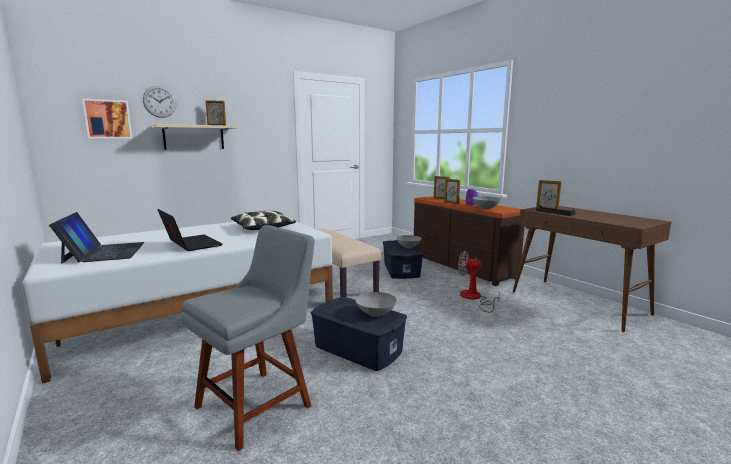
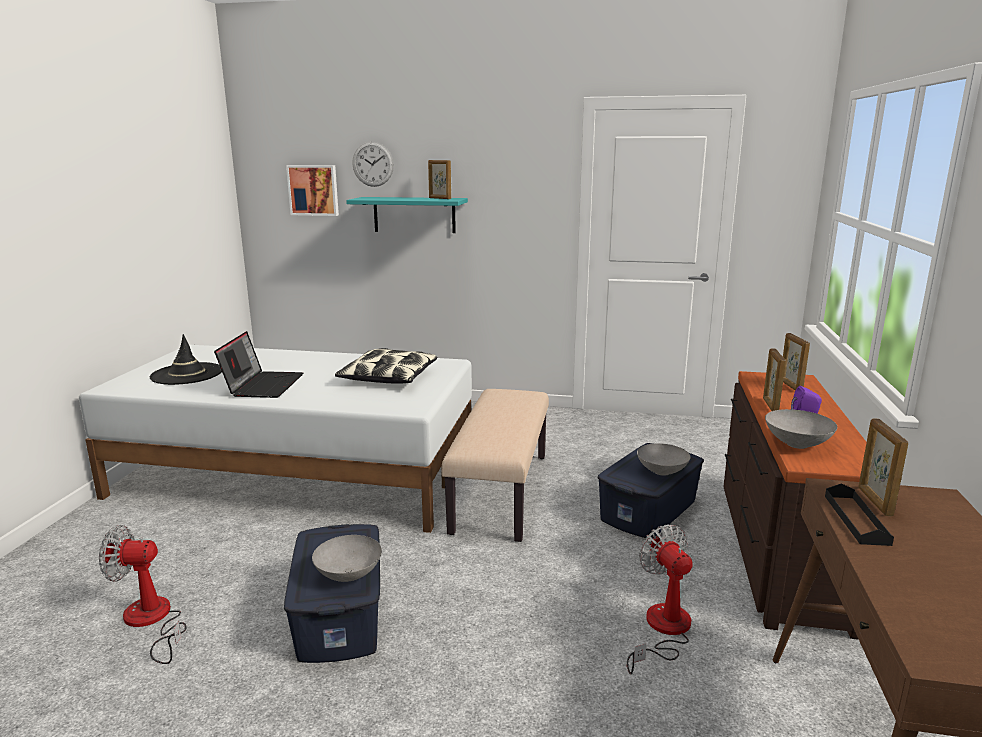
camera: 45 degrees right, 5 degrees up
(104, 252) = (187, 374): laptop -> black hat
(194, 137) = (414, 215): beige shelf -> turquoise shelf
(258, 403) = (152, 621): grey chair -> fan

